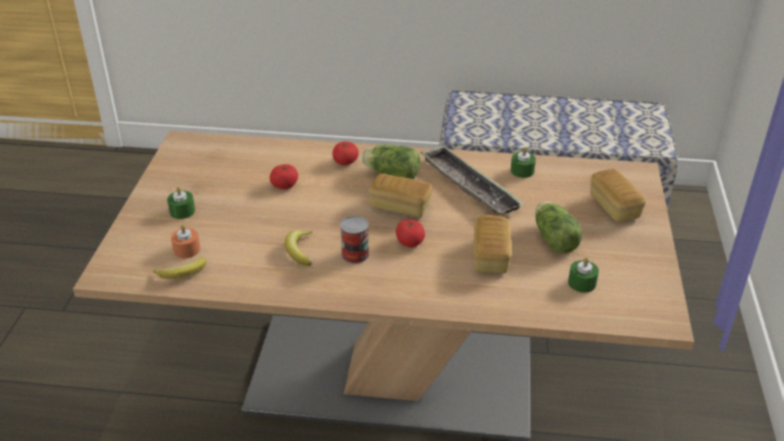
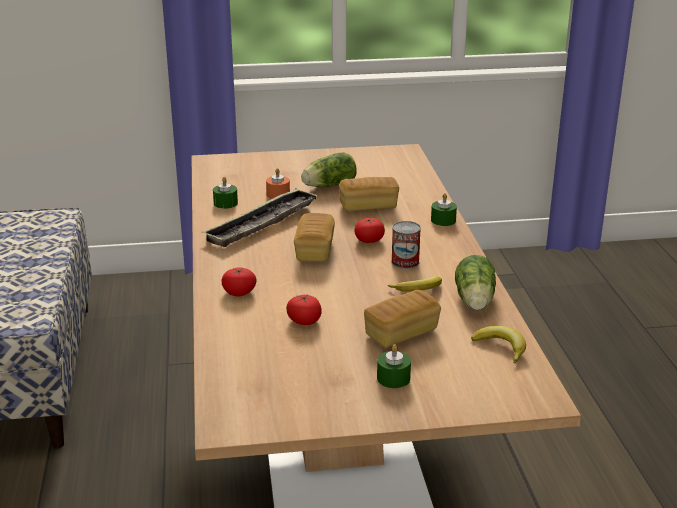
camera: 105 degrees left, 10 degrees down
(186, 249) = (461, 355): orange candle -> orange candle (278, 194)
(390, 174) = (255, 263): lettuce -> lettuce (474, 301)
(582, 283) = (380, 174): green candle -> green candle (443, 220)
(614, 207) = (270, 167): bread -> bread (401, 333)

